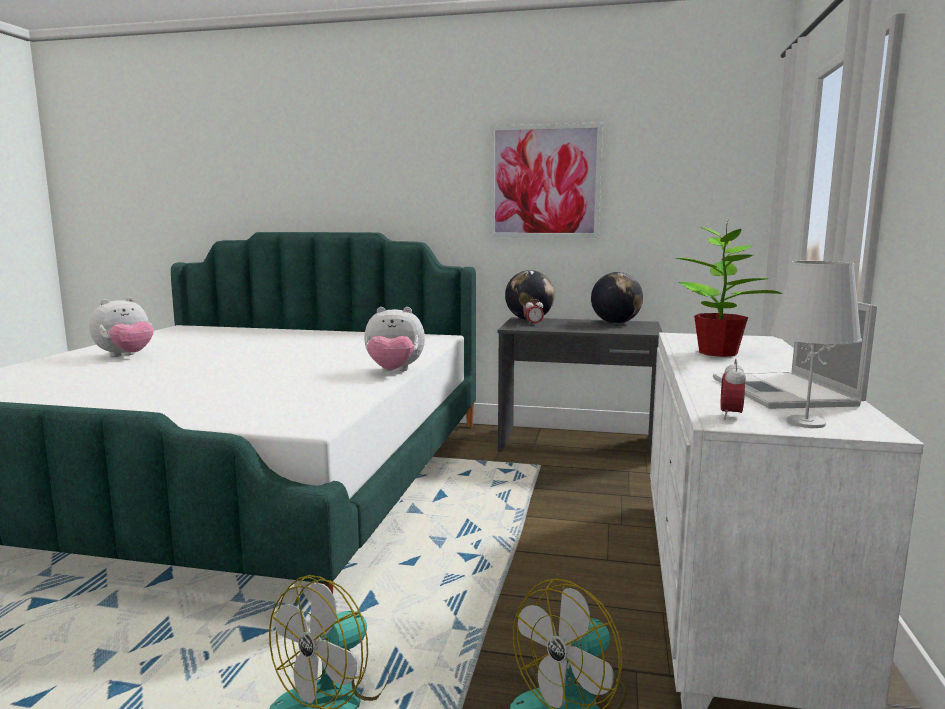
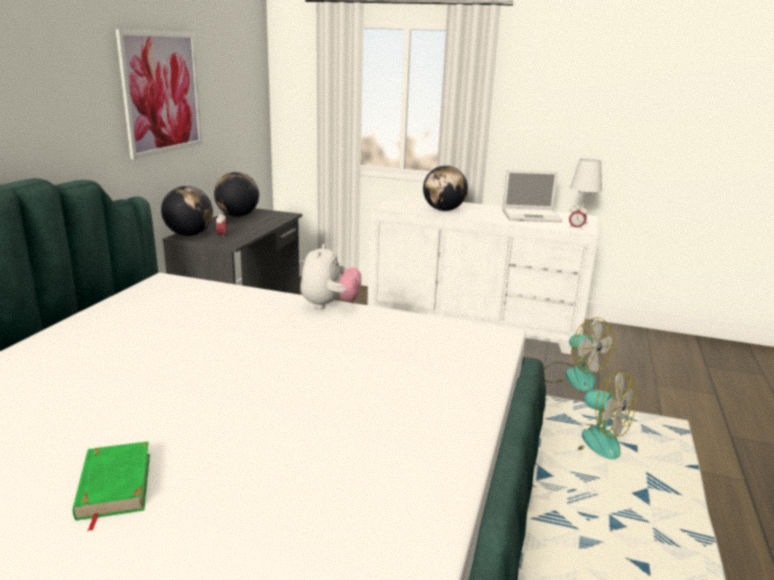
camera: 85 degrees left, 10 degrees up
(126, 356) = (114, 485): plush toy -> green book
(719, 353) = (443, 210): potted plant -> globe

